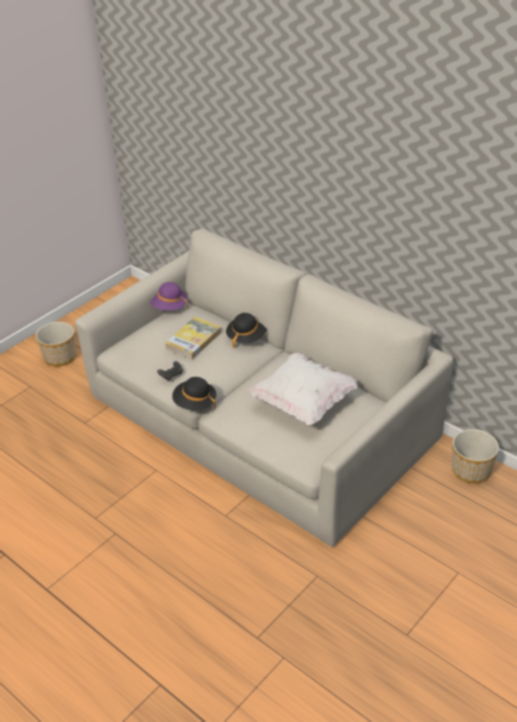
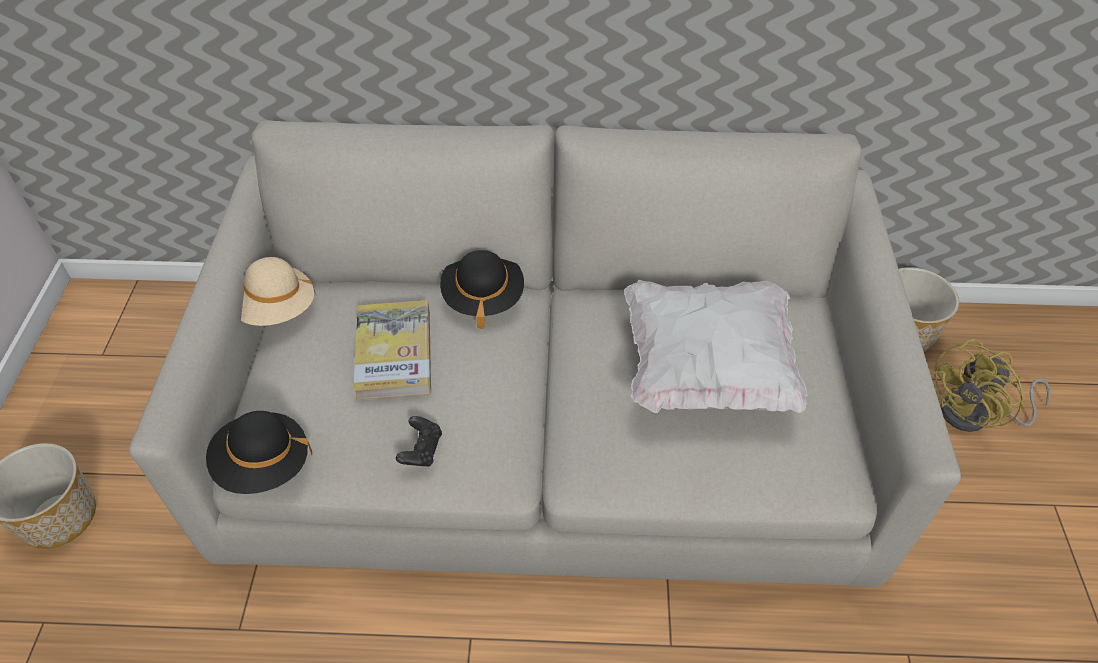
camera: 40 degrees left, 10 degrees up
(169, 307) = (275, 309): purple hat -> beige hat
(195, 403) = (518, 482): black hat -> black hat (263, 465)
(465, 520) = (975, 415): none -> yellow fan

